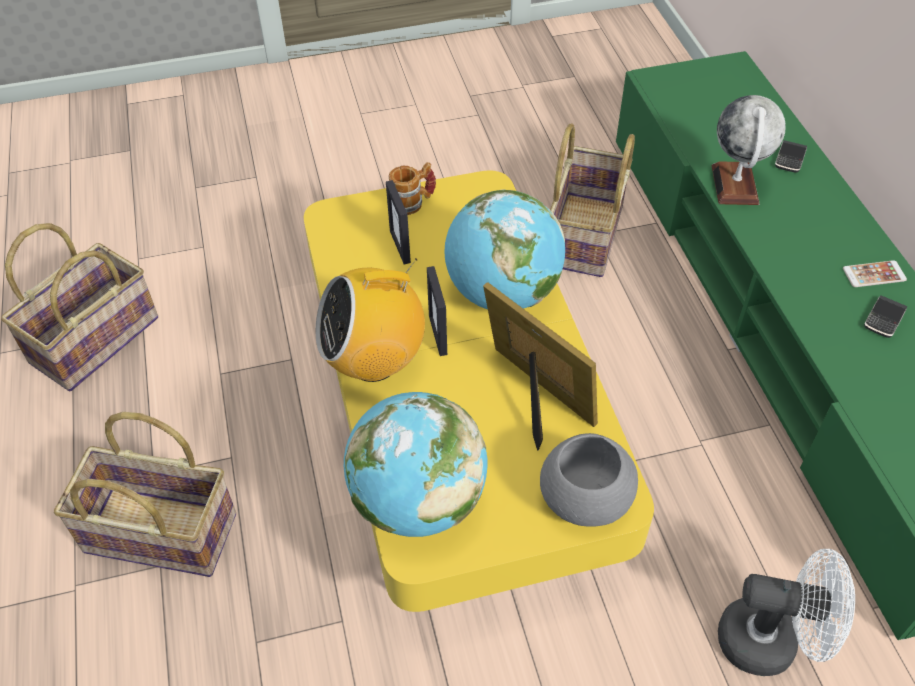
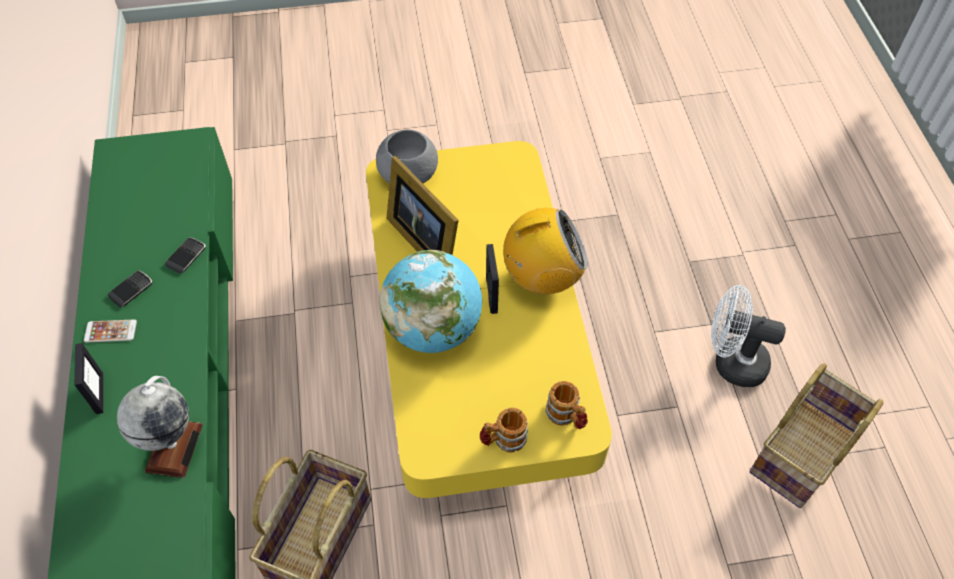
camera: 175 degrees left, 5 degrees up
(159, 535) = (695, 280): basket -> none
(349, 225) = (566, 416): none -> mug
(400, 246) = (518, 386): picture frame -> picture frame (99, 393)
(417, 501) = (515, 182): globe -> none
(770, 641) = (305, 190): white fan -> white fan (731, 362)
(790, 158) = (98, 479): phone -> phone (186, 257)

